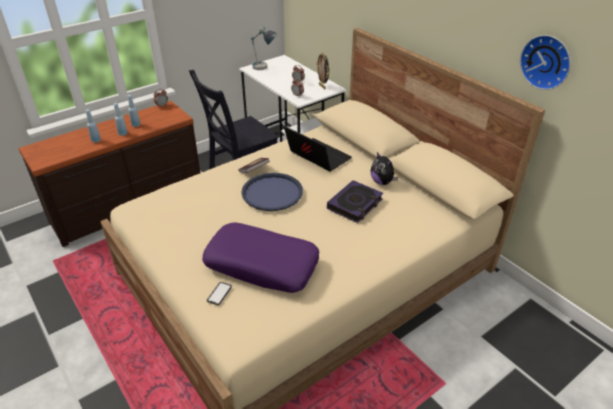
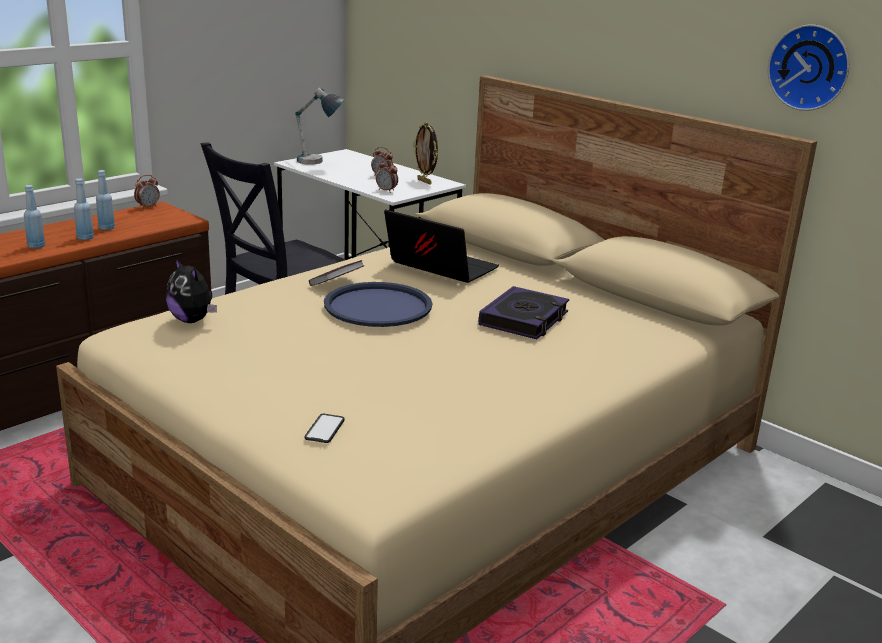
camera: 10 degrees left, 15 degrees down
(262, 265) = (389, 393): purple pillow -> none
(382, 182) = (559, 294): plush toy -> plush toy (192, 320)

